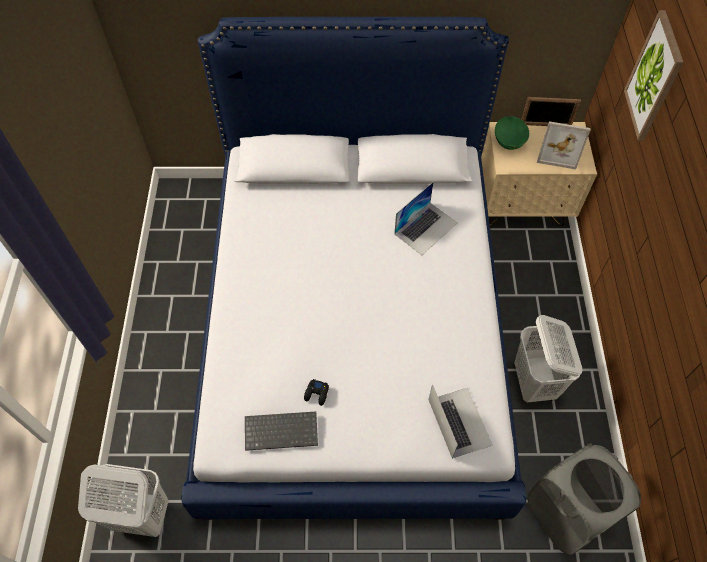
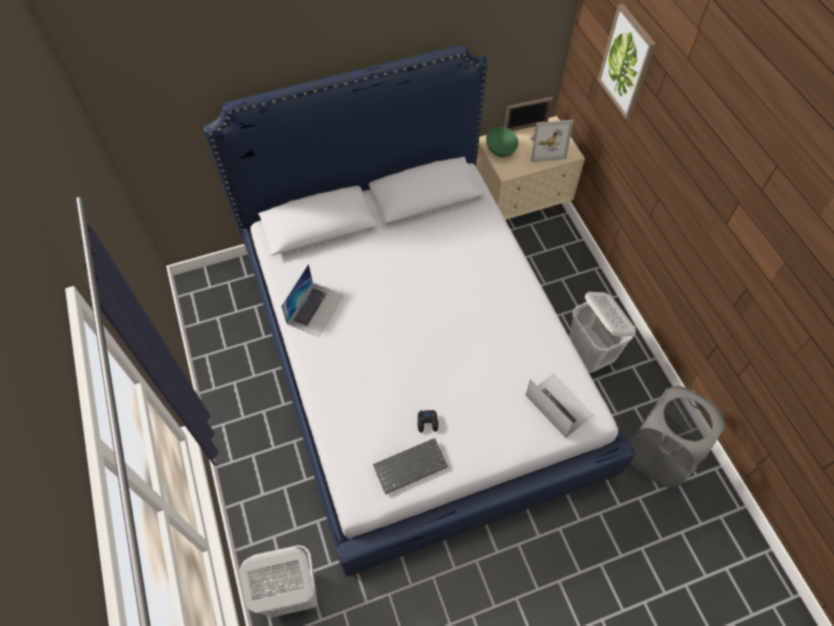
camera: 20 degrees left, 0 degrees up
(426, 228) = (461, 247): laptop -> laptop (315, 309)

